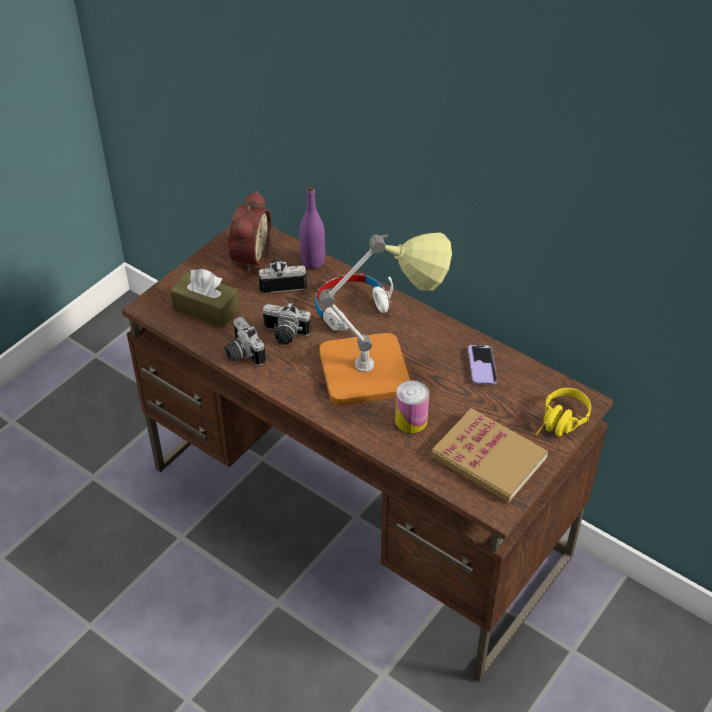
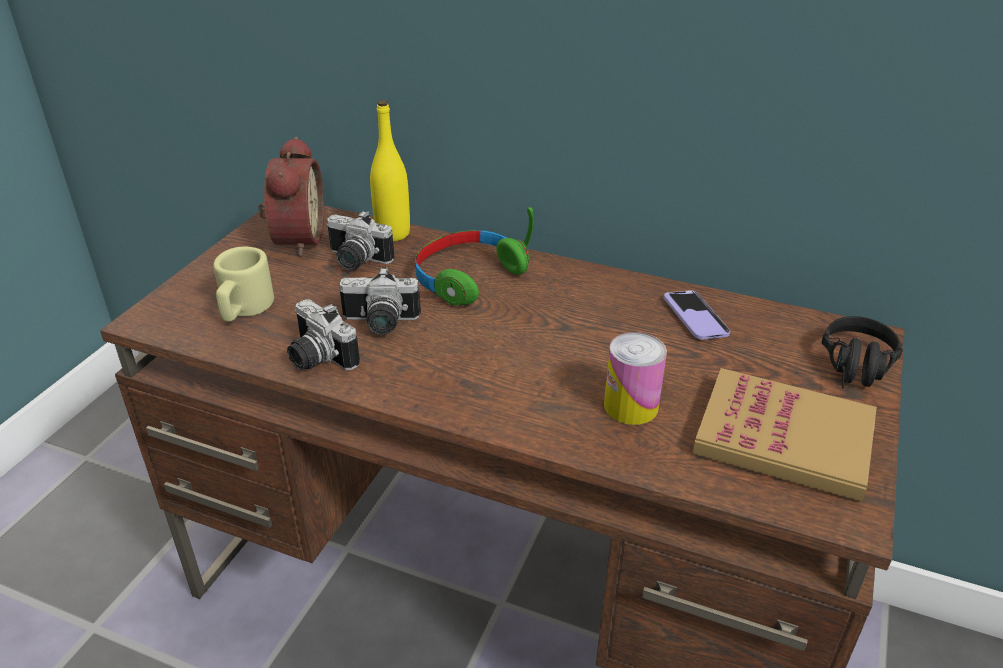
camera: 15 degrees left, 10 degrees down
(206, 308) = (244, 309): brown tissue box -> beige mug
(282, 282) = (355, 261): camera -> camera turned 135 degrees counterclockwise
(313, 262) = (393, 234): purple bottle -> yellow bottle
(350, 308) = (468, 277): white headphones -> green headphones
(377, 368) = (543, 344): table lamp -> none
(560, 424) = (856, 371): yellow headphones -> black headphones

